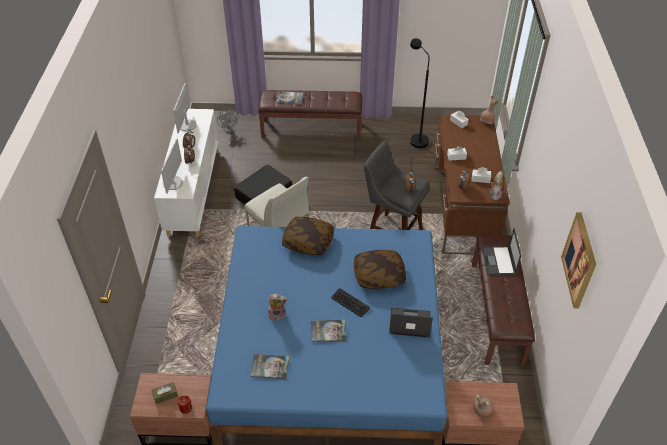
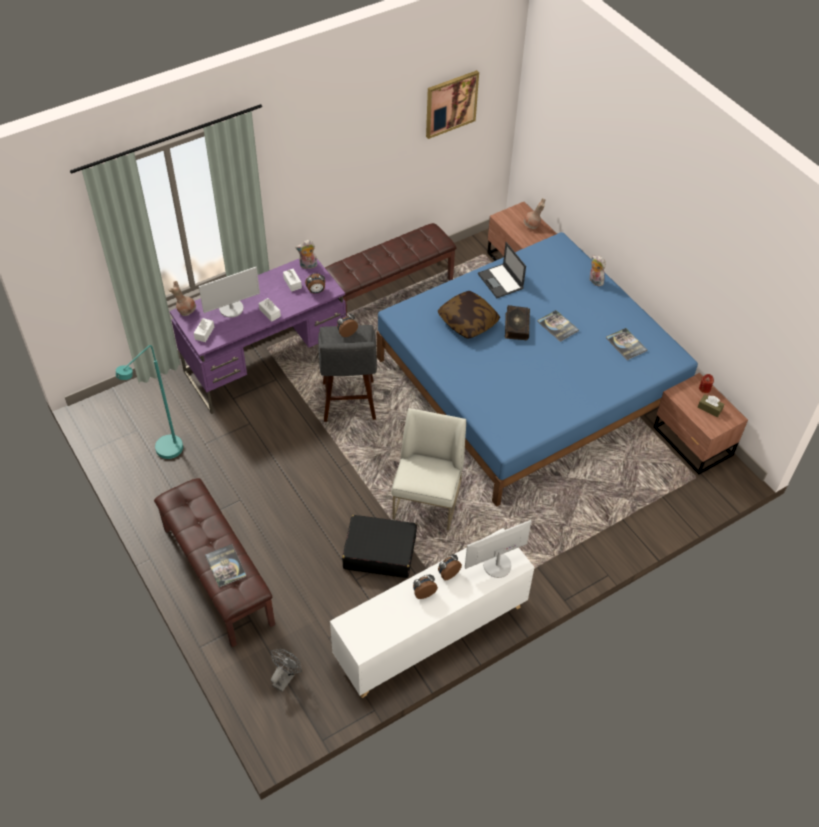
camera: 125 degrees left, 5 degrees up
(186, 125) = (387, 628): monitor -> monitor (231, 308)
(277, 314) = (574, 367): plush toy -> plush toy (594, 281)
(308, 242) = (474, 391): pillow -> none
(350, 303) = (516, 326): keyboard -> book
(416, 139) = (165, 454): black floor lamp -> turquoise floor lamp
(463, 209) = (266, 362): brown desk -> purple desk
(499, 261) = (368, 265): laptop -> none

